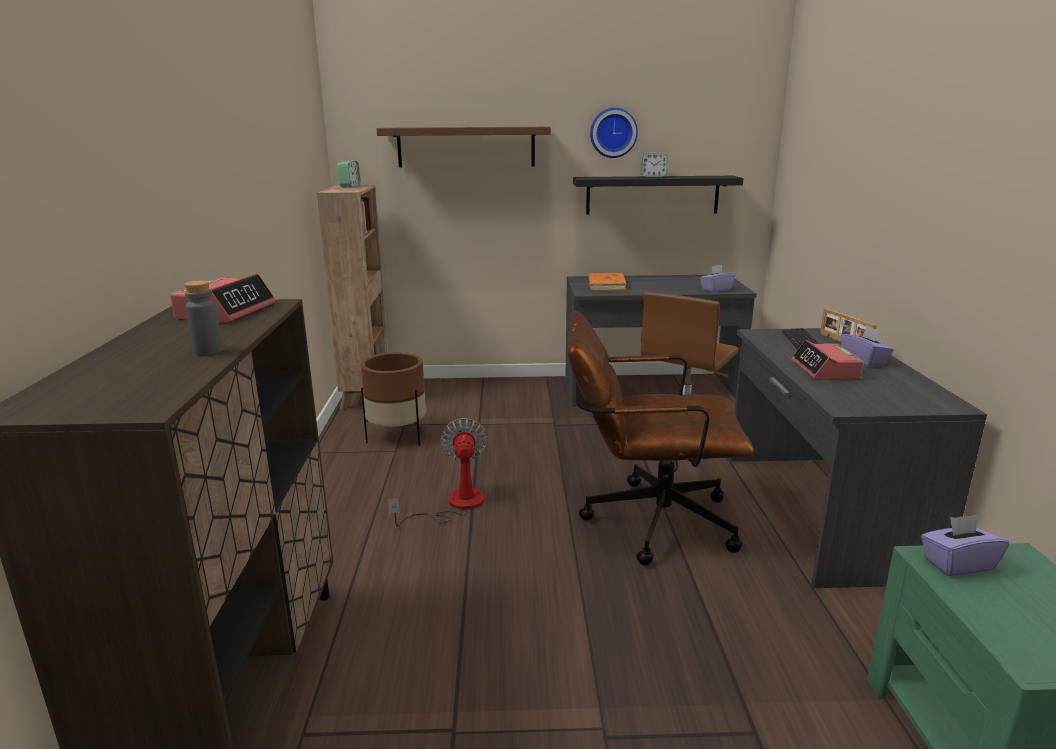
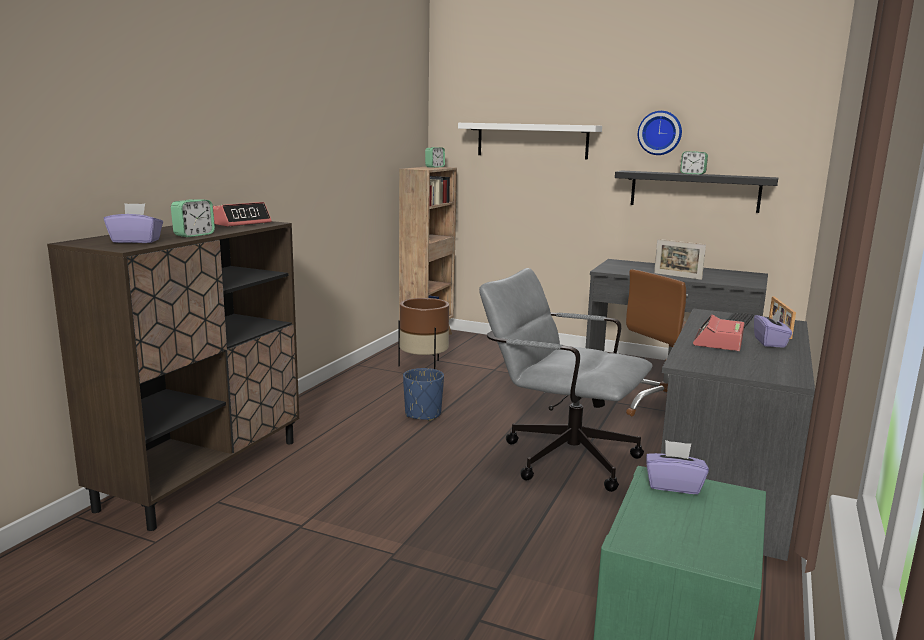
camera: 25 degrees right, 5 degrees down
(208, 351) = (194, 235): grey bottle -> alarm clock
(454, 505) = (423, 414): fan -> blue planter
(466, 147) = (532, 140): brown shelf -> white shelf
(605, 285) = (631, 267): orange book -> none
(646, 521) = (559, 456): brown office chair -> grey office chair
(662, 290) = (677, 276): none -> picture frame
(716, 289) = (730, 282): purple tissue box -> purple tissue box (136, 241)

